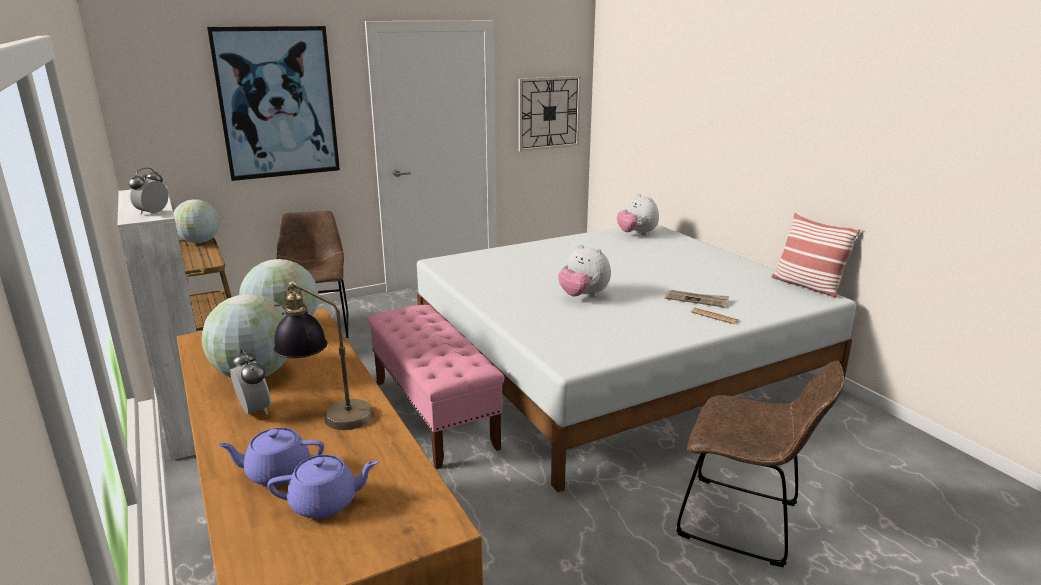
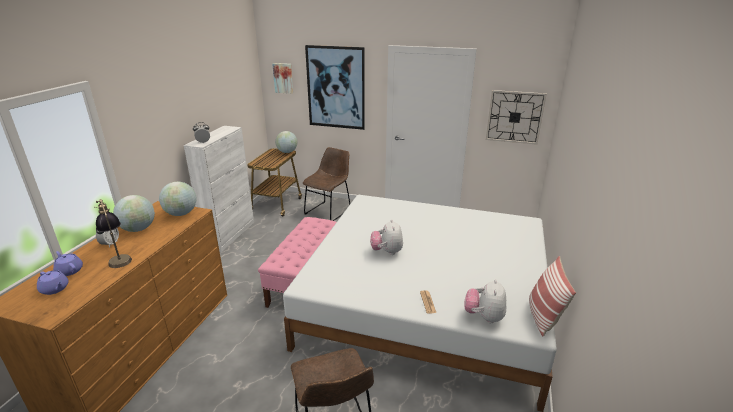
camera: 45 degrees right, 5 degrees up
(160, 96) = (283, 78): none -> picture
(637, 234) = (507, 224): plush toy -> plush toy (484, 317)
(696, 300) = (442, 286): newspaper -> none

